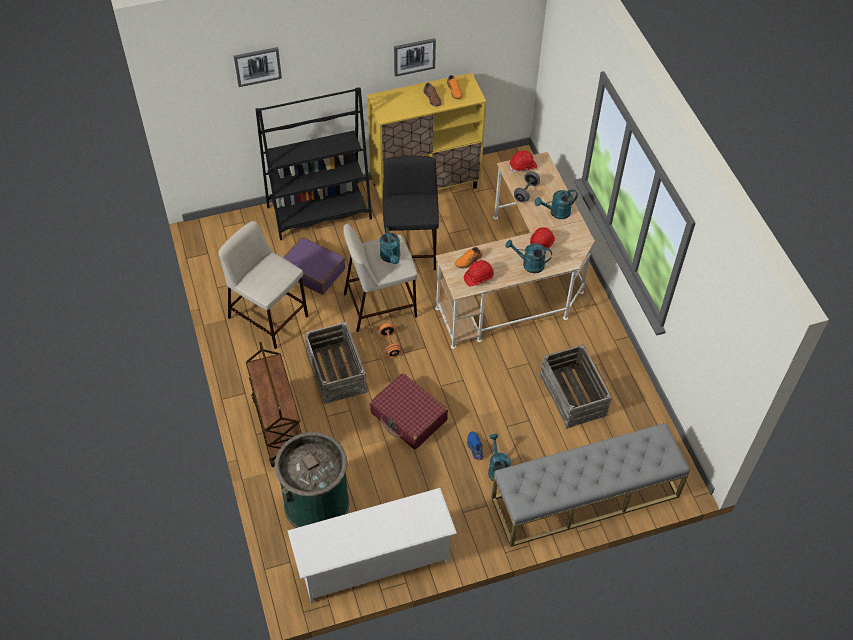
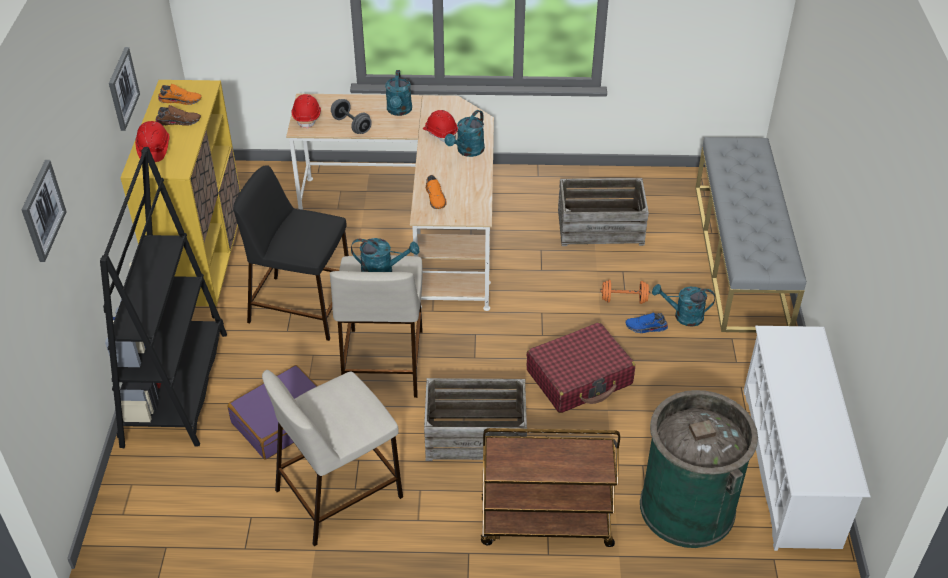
camera: 70 degrees left, 10 degrees down
(390, 345) = (455, 368): orange dumbbell -> orange dumbbell (624, 299)
(478, 277) = (466, 196): red hard hat -> red hard hat (154, 149)

